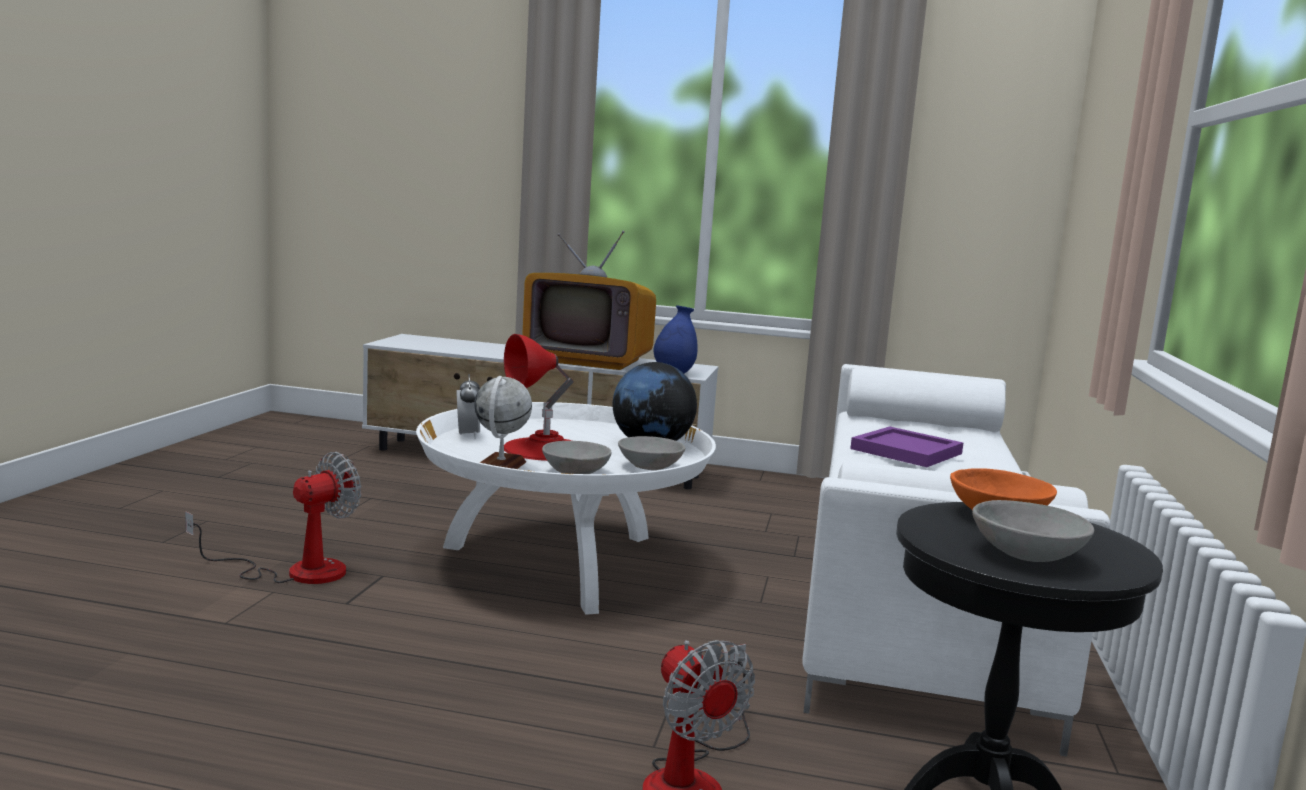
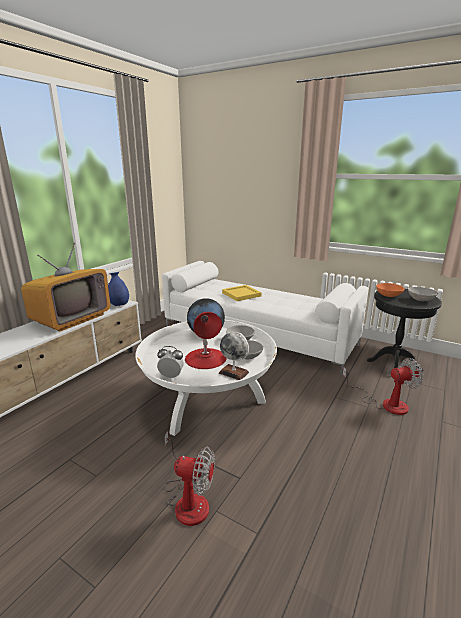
camera: 70 degrees left, 10 degrees up
(296, 571) = (188, 499): fan -> fan turned 135 degrees clockwise
(908, 451) = (241, 294): purple tray -> yellow tray

